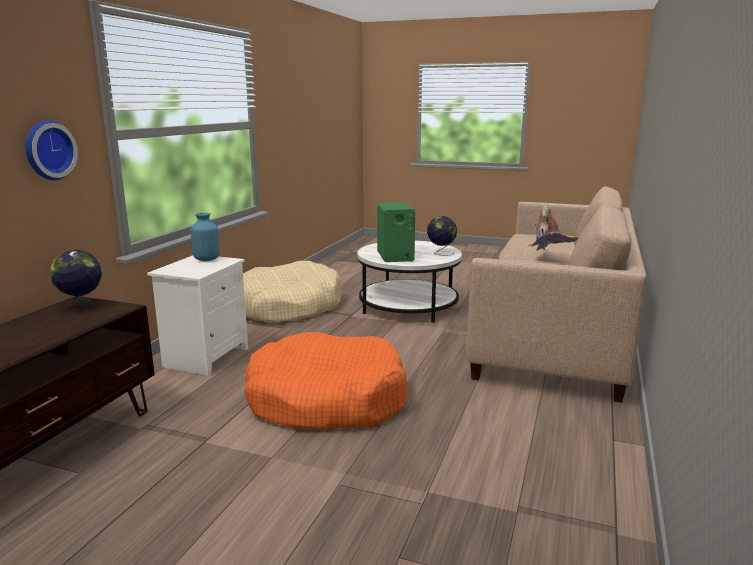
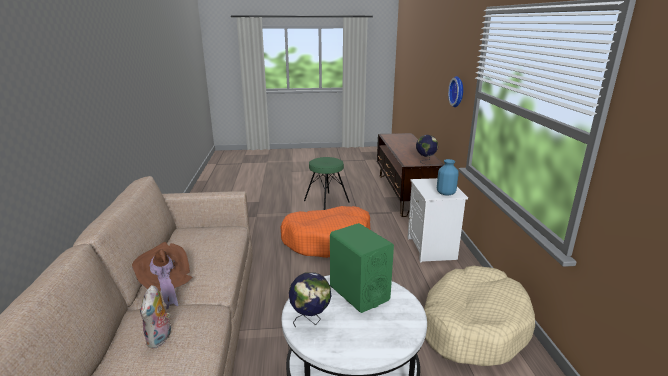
camera: 155 degrees right, 5 degrees up
(222, 498) = (326, 201): none -> green stool

